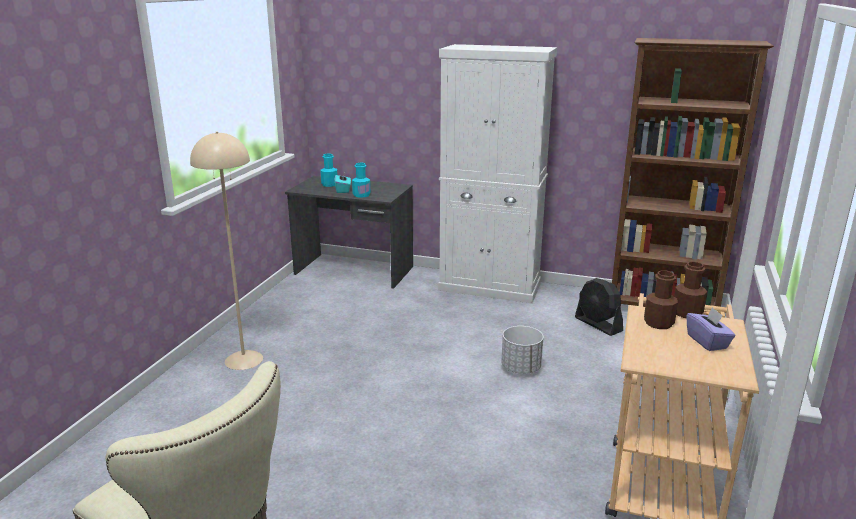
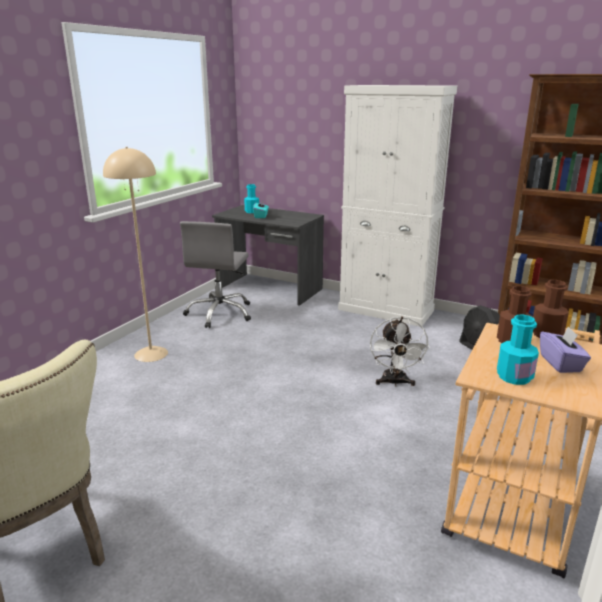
camera: 10 degrees right, 0 degrees up
(306, 305) = (220, 313): none -> grey office chair
(361, 195) = (275, 220): turquoise bottle -> turquoise bottle (514, 377)
(521, 368) = (395, 382): white planter -> white fan

